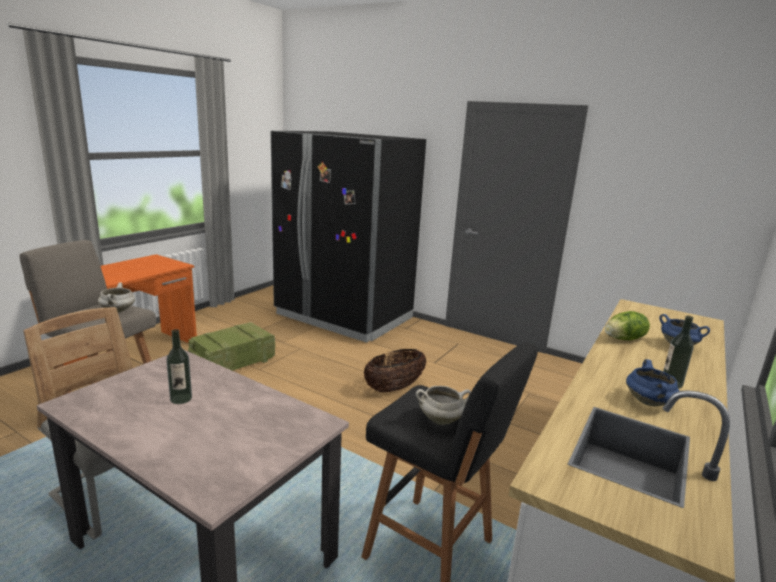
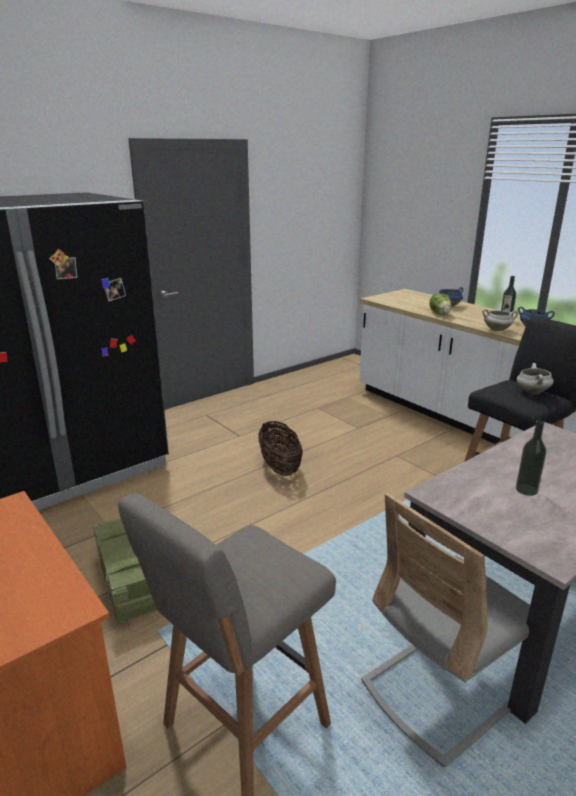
camera: 70 degrees left, 5 degrees up
(118, 311) = (254, 550): white cooking pot -> white cooking pot (497, 330)

